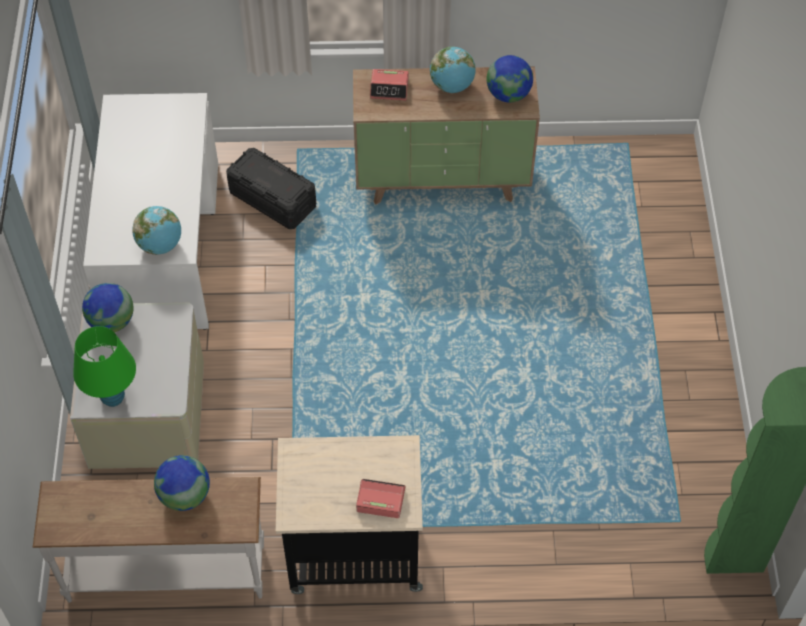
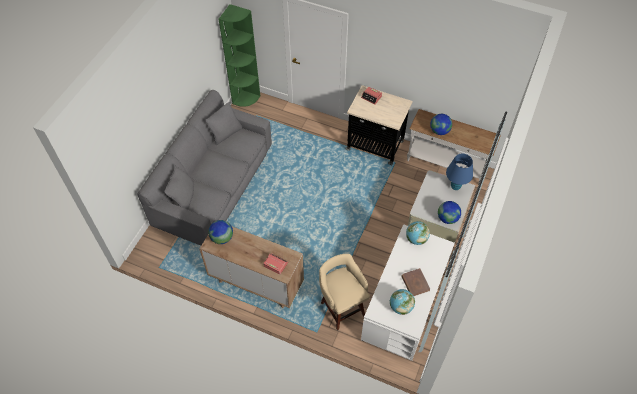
camera: 155 degrees left, 0 degrees up
(113, 397) = (455, 186): green table lamp -> blue table lamp
(137, 170) = (415, 283): none -> brown book
(272, 199) = (342, 307): black storage box -> beige stool
(452, 86) = (245, 253): globe -> globe (401, 307)
(642, 316) = (215, 186): none -> grey sofa

